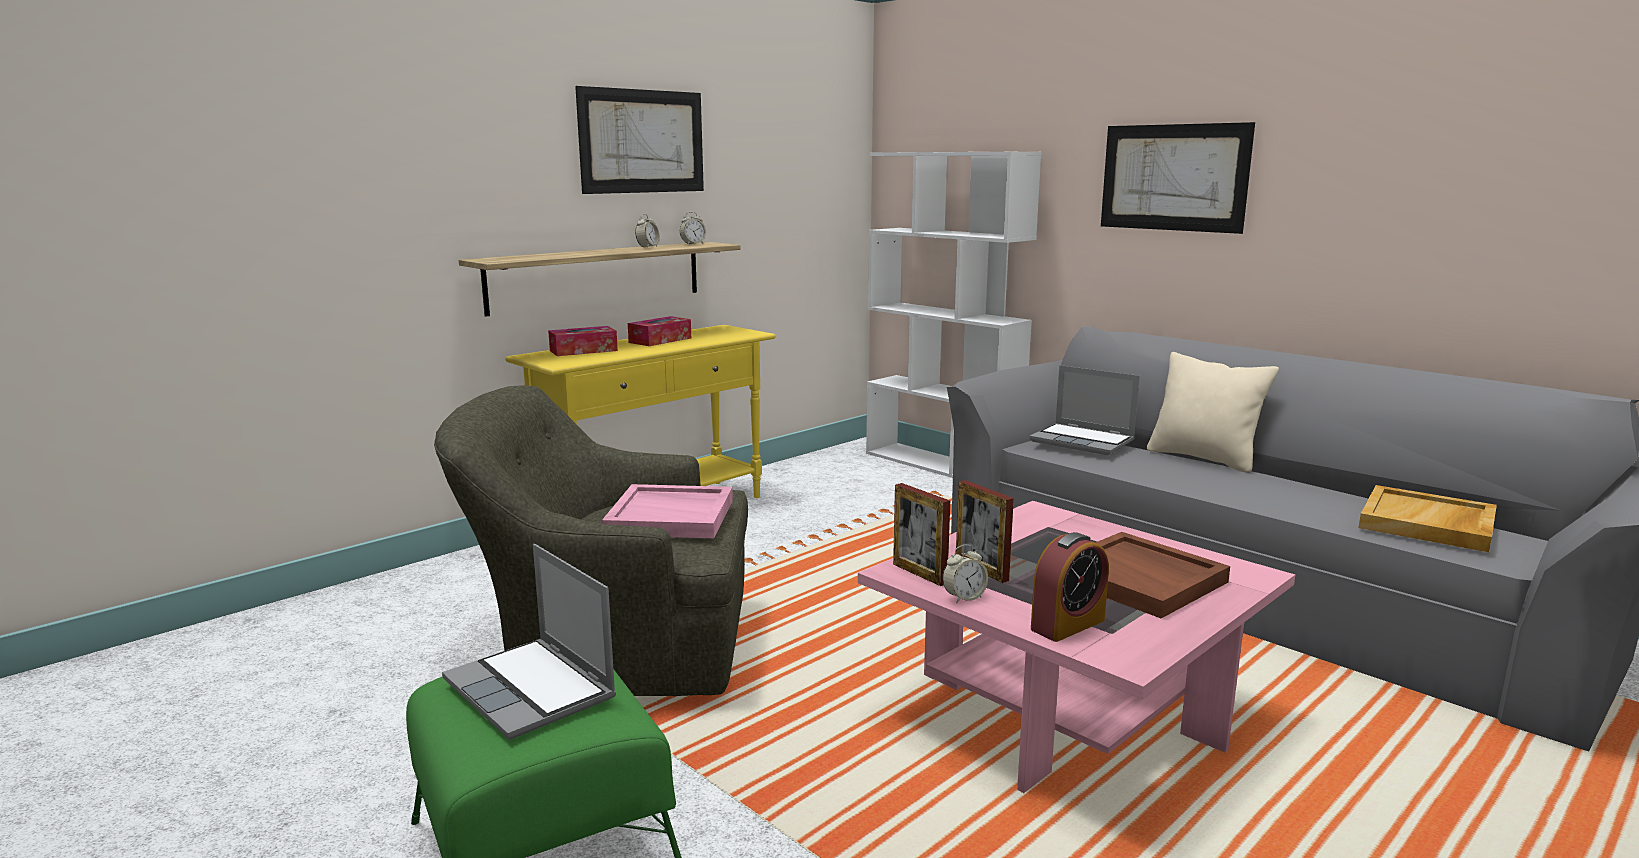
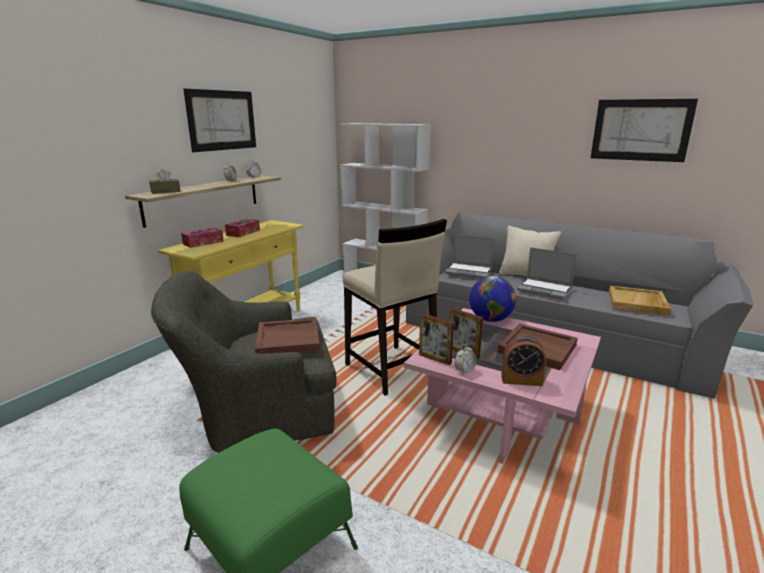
camera: 15 degrees left, 5 degrees up
(525, 257) = (165, 191): none -> brown tissue box
(532, 690) = (262, 467): laptop -> laptop (545, 289)
(672, 516) = (288, 339): pink tray -> brown tray
(883, 611) = (391, 370): none -> beige stool
(1067, 625) = (521, 380): alarm clock -> alarm clock turned 60 degrees clockwise
(1074, 524) = (490, 319): none -> globe
(1173, 177) = (499, 138): picture -> picture (640, 130)

